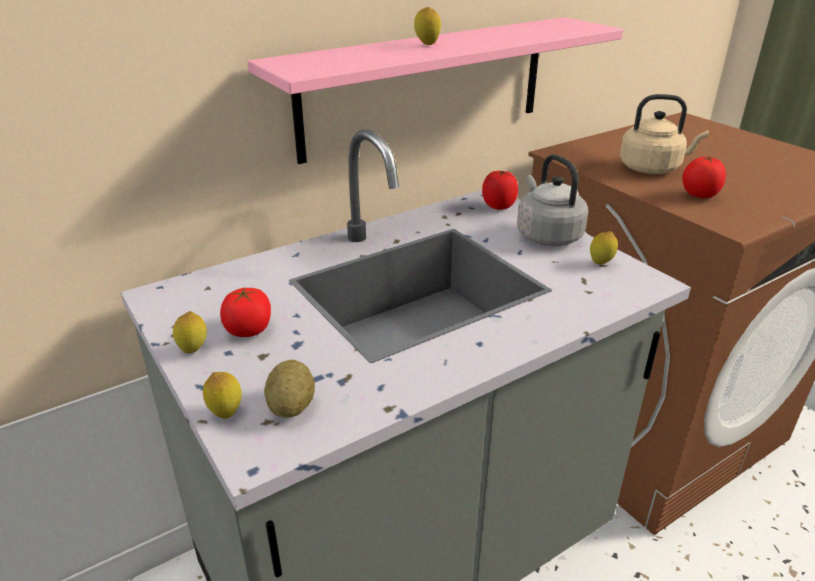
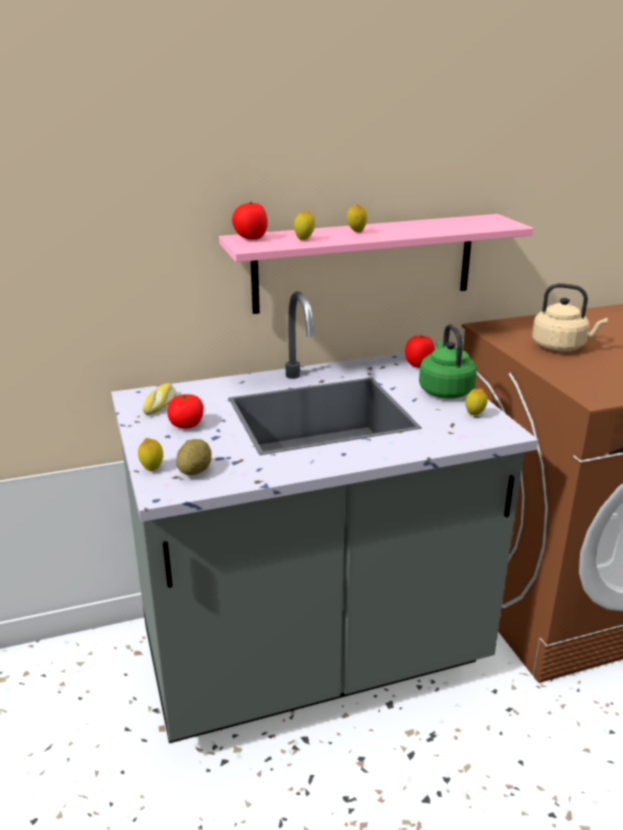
camera: 15 degrees right, 5 degrees down
(193, 350) = (145, 432): lemon -> lemon (304, 239)
(200, 303) = (161, 404): none -> bread
(547, 235) = (445, 390): grey kettle -> green kettle
(698, 196) = (583, 372): tomato -> tomato (250, 238)

